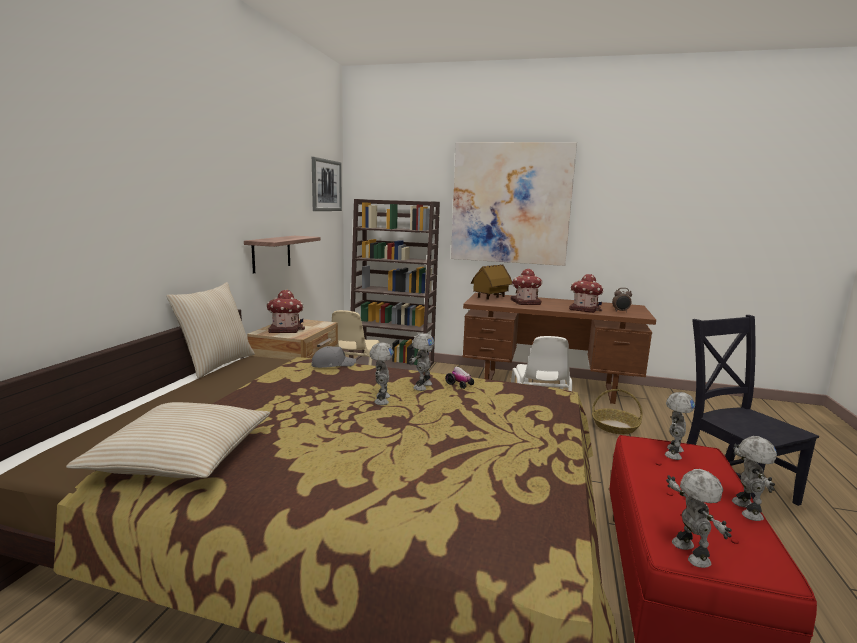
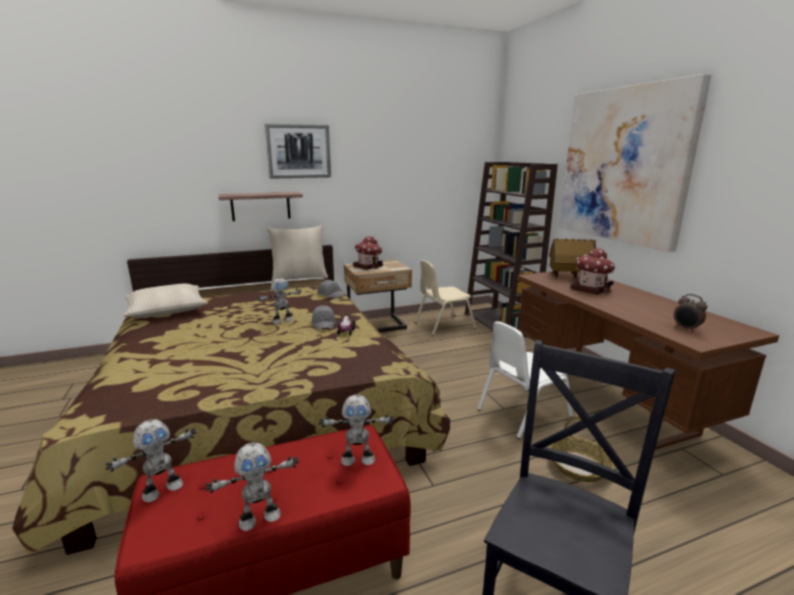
camera: 55 degrees right, 5 degrees up
(271, 253) = (379, 207): shelf -> shelf (260, 206)
(326, 185) = (466, 150): picture -> picture (299, 151)
(421, 386) = (324, 323): toy robot -> grey cap
(584, 309) = (638, 312): toy house -> none

